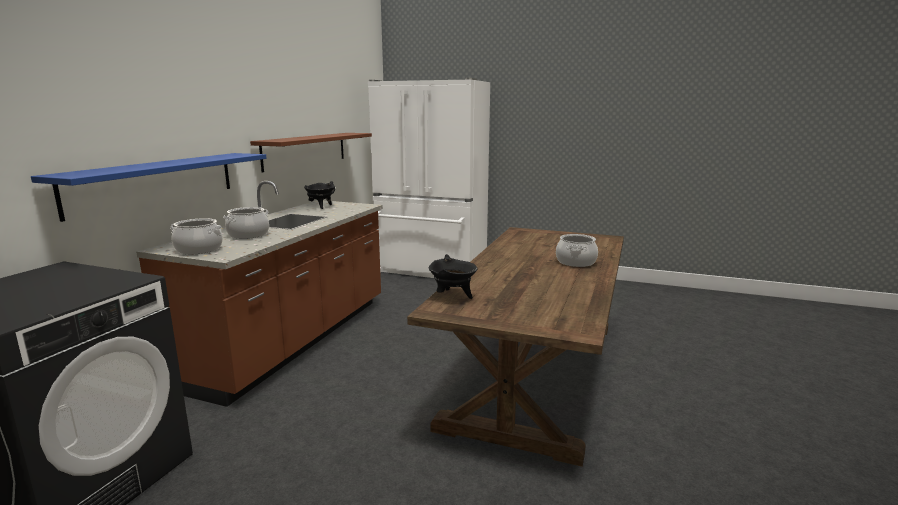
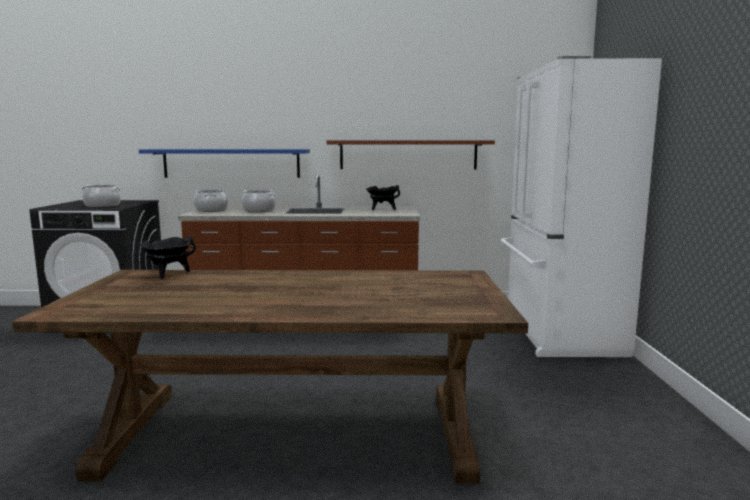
camera: 70 degrees right, 5 degrees down
(576, 262) = (319, 303): cooking pot -> cooking pot (102, 206)

